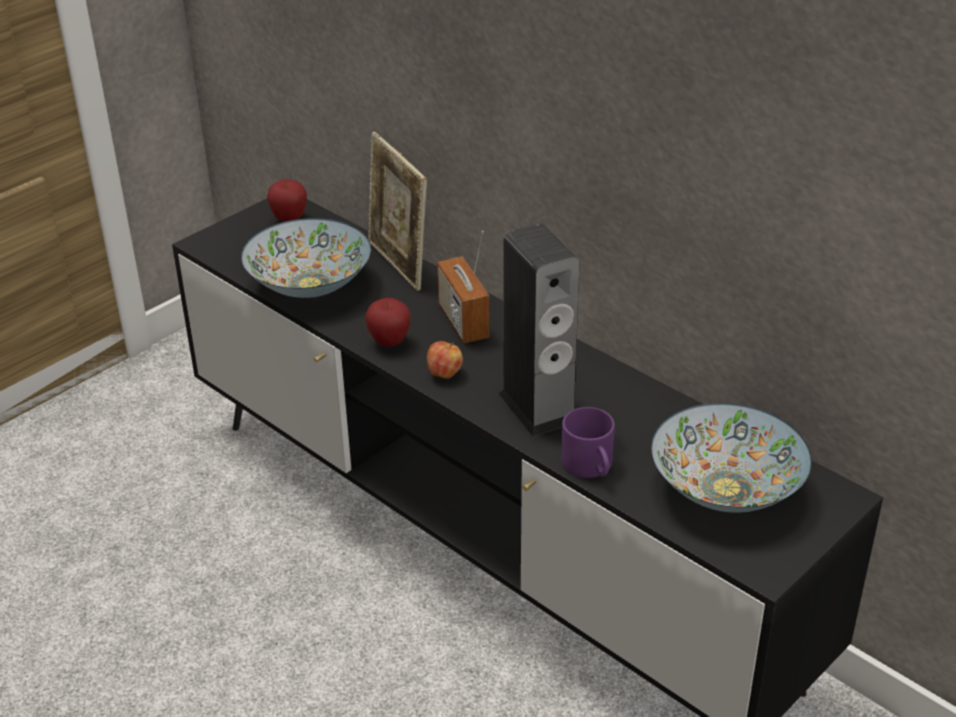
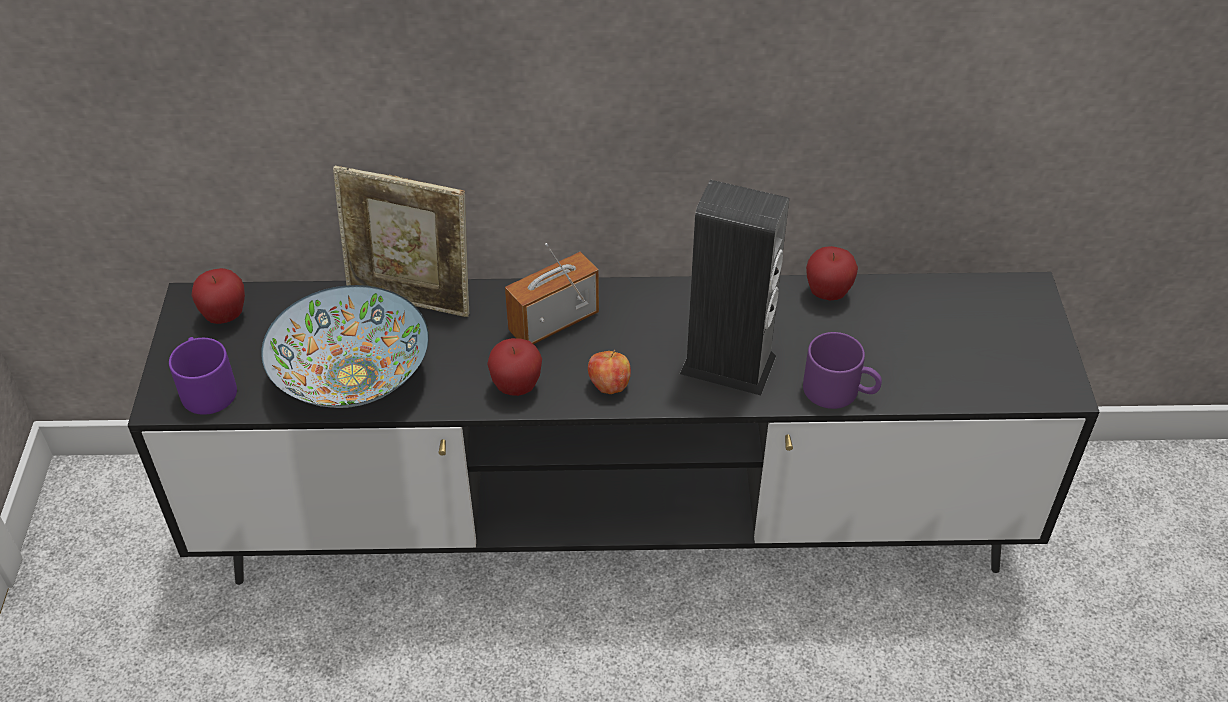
camera: 45 degrees left, 10 degrees up
(231, 247) = (205, 387): none -> purple mug
(463, 322) = (553, 322): radio -> radio turned 120 degrees clockwise
(673, 409) = (827, 294): none -> apple
(726, 488) = (952, 339): bowl -> none

